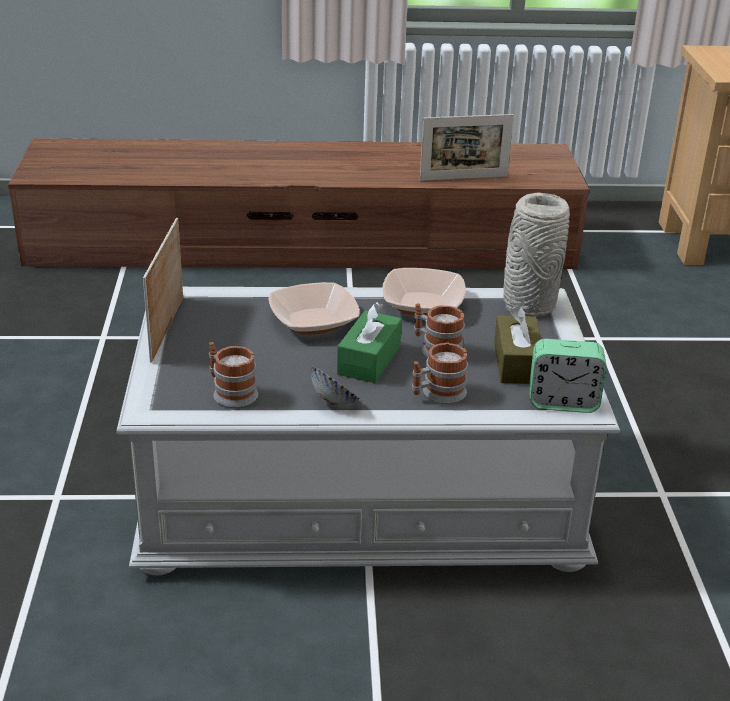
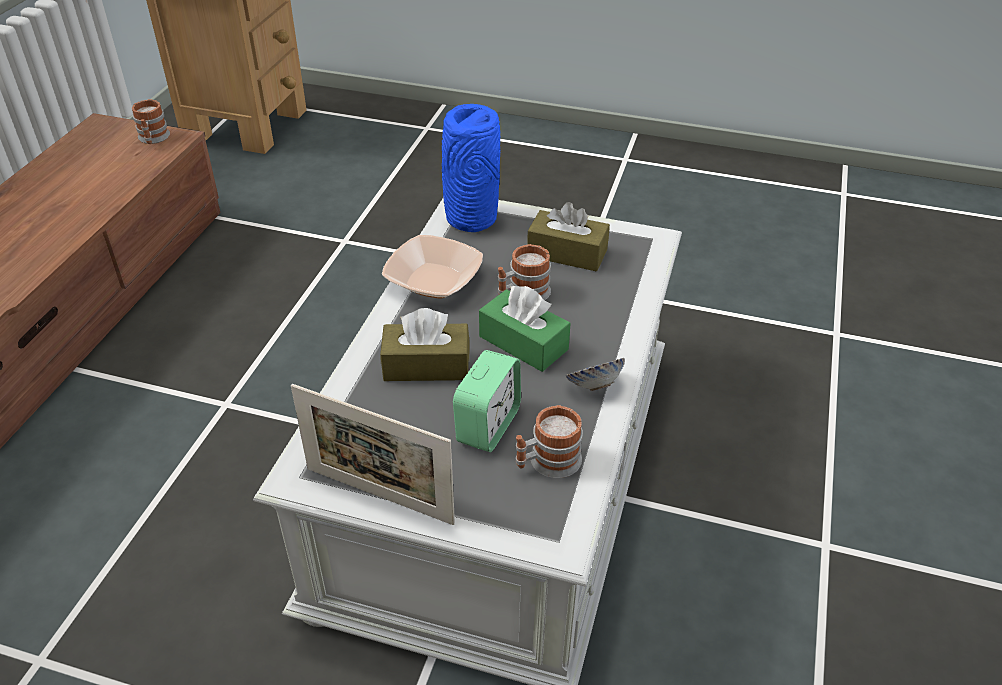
camera: 70 degrees left, 10 degrees up
(313, 321) = (426, 365): bowl -> brown tissue box
(437, 394) = (602, 313): mug -> mug (153, 139)
(463, 178) = (104, 196): picture frame -> none
(527, 305) = (470, 218): grey vase -> blue vase
(563, 402) = (639, 246): alarm clock -> alarm clock (488, 425)

